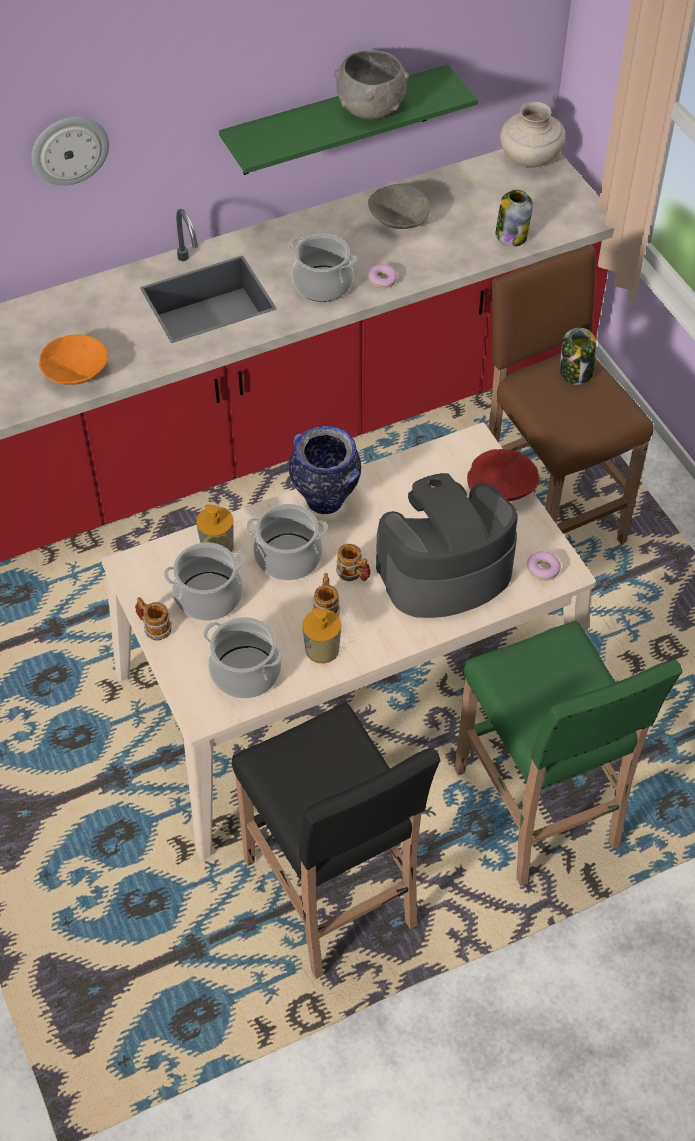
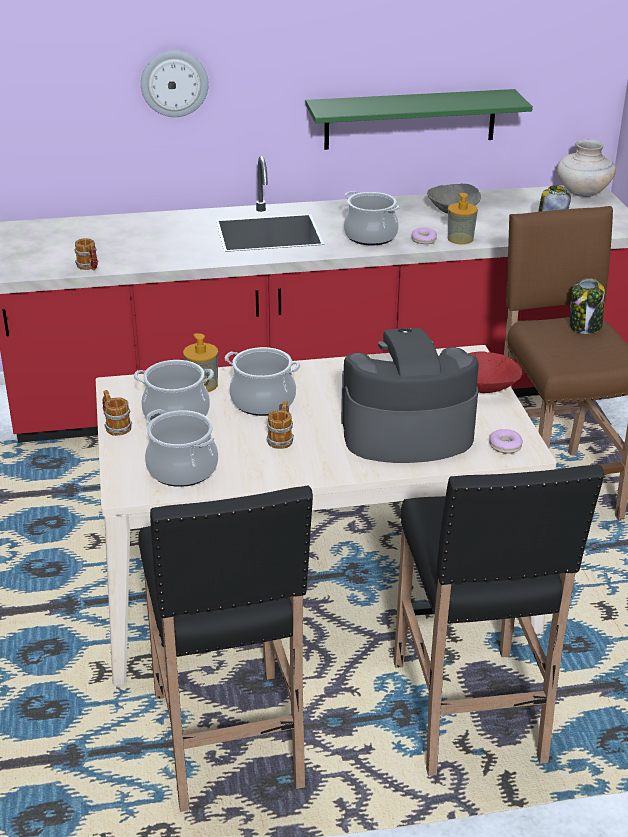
camera: 15 degrees right, 20 degrees down
(77, 374) = (136, 258): orange bowl -> none
(322, 649) = (263, 466): soap dispenser -> soap dispenser (460, 239)
(326, 501) = (315, 372): vase -> none
(353, 574) = (318, 421): mug -> mug (89, 267)
(371, 109) = (438, 101): grey bowl -> none
(538, 810) = (469, 714): green stool -> black stool

